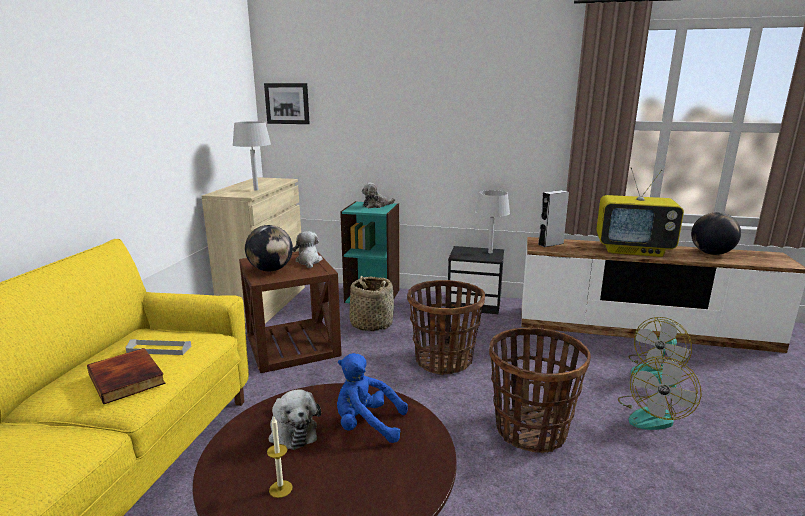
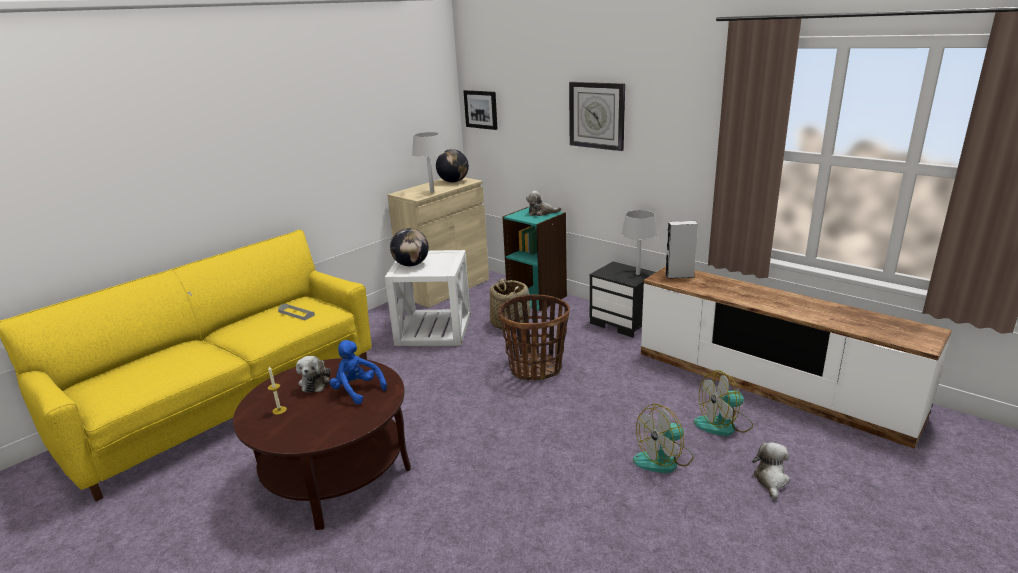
camera: 30 degrees right, 5 degrees up
(128, 378) = (265, 329): book -> none
(292, 346) = (434, 329): brown side table -> white side table
(309, 261) = (447, 261): plush toy -> plush toy (771, 480)
(435, 101) = (597, 115): none -> wall clock
(530, 430) = (542, 439): basket -> none
(633, 250) = (758, 296): television -> none
(711, 253) = (847, 315): globe -> globe (453, 182)

